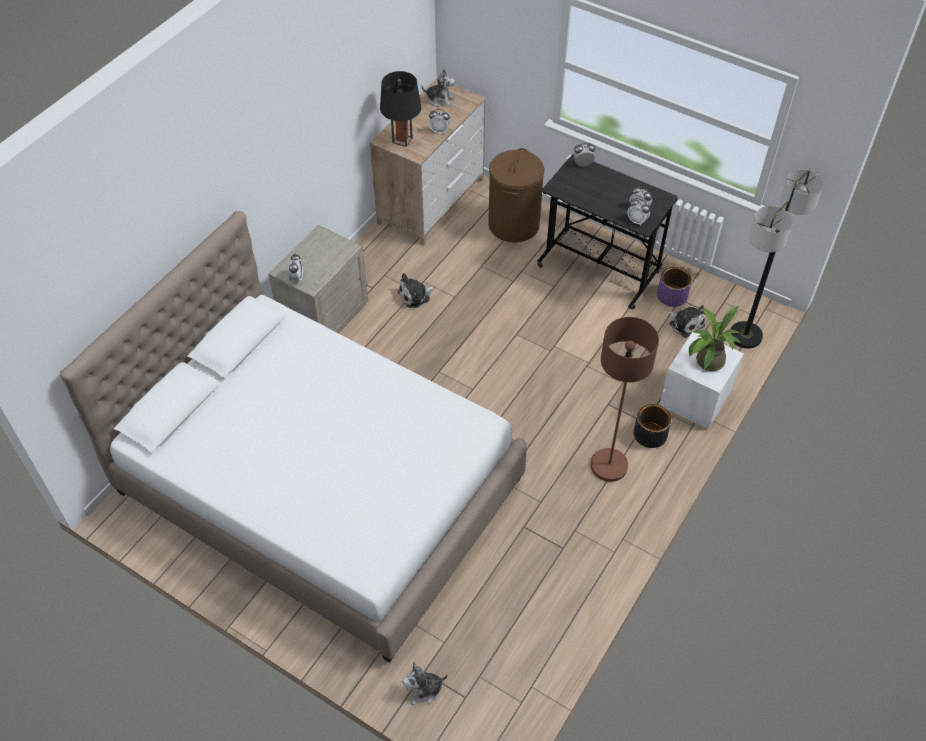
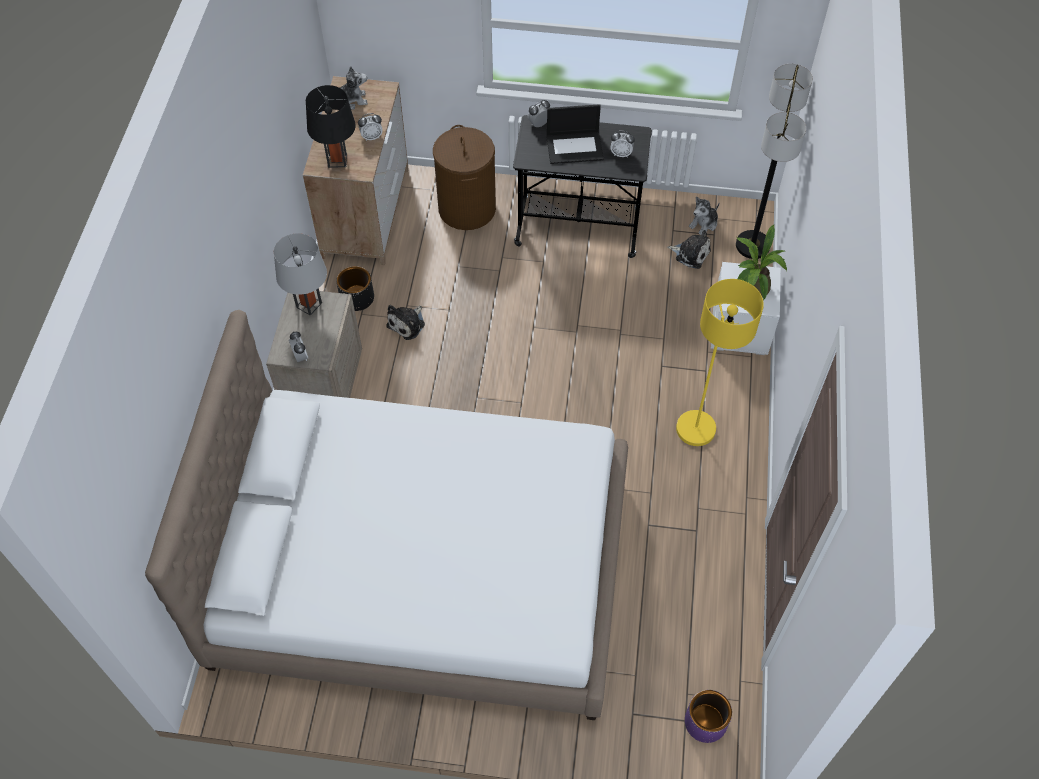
camera: 25 degrees left, 5 degrees up
(325, 242) = (309, 304): none -> grey table lamp
(424, 690) = (643, 731): plush toy -> plush toy (704, 224)
(602, 191) = (575, 147): none -> laptop
(605, 475) = (697, 439): brown floor lamp -> yellow floor lamp
(637, 221) = (626, 168): alarm clock -> none
(650, 434) = (717, 381): black planter -> black planter (357, 298)
(672, 296) = (663, 230): purple planter -> purple planter (705, 722)

